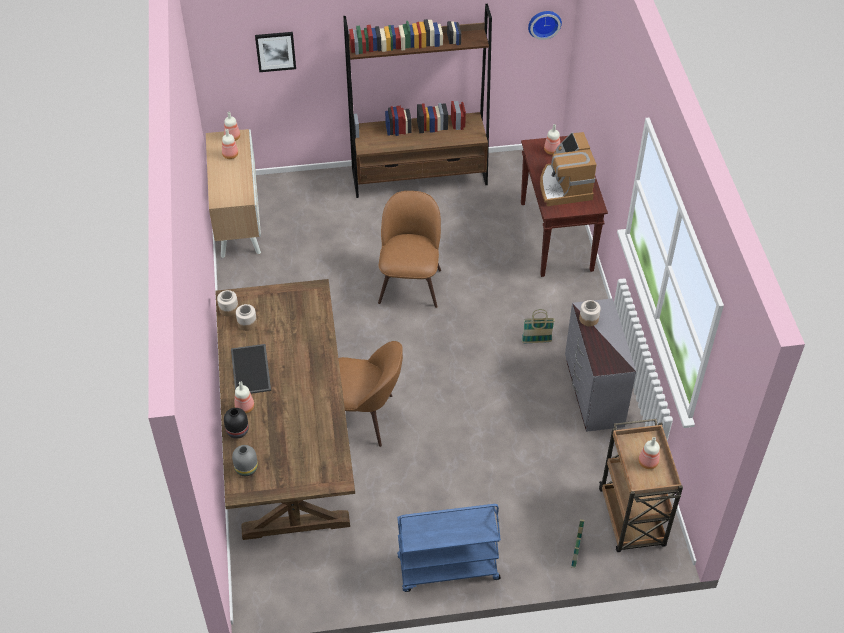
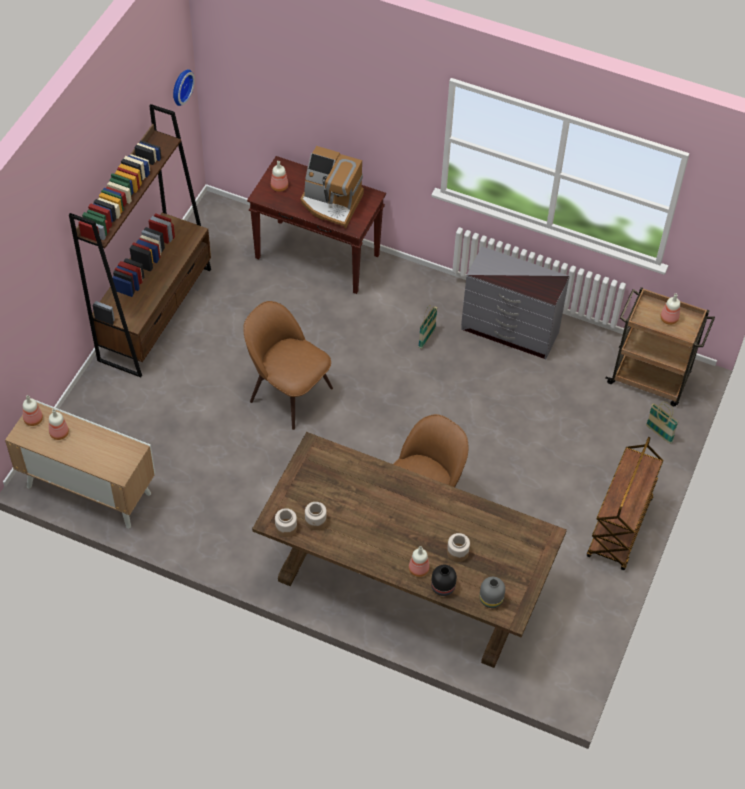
camera: 60 degrees left, 5 degrees up
(251, 370) = (377, 543): tray -> none
(275, 51) = (27, 301): picture -> none
(447, 569) = (620, 528): blue cart -> brown cart
(588, 319) = (492, 274): jar -> jar (457, 552)

